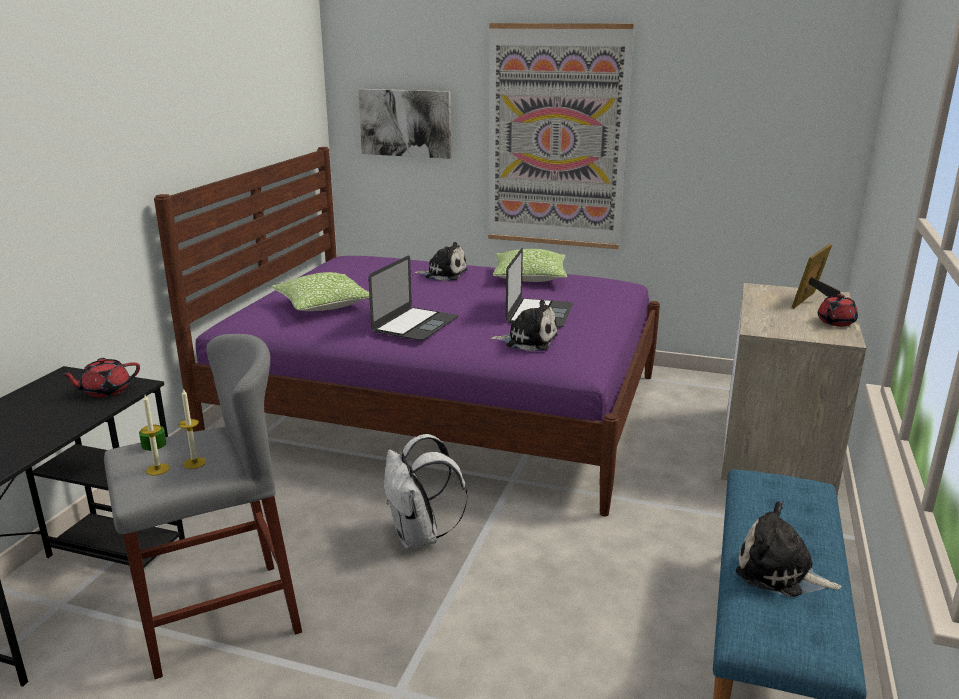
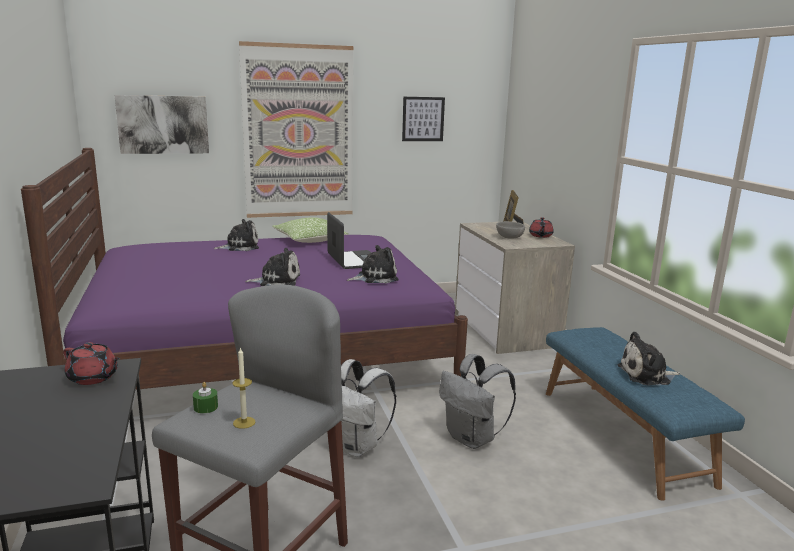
camera: 35 degrees left, 5 degrees down
(106, 391) = (93, 378): red teapot -> red teapot turned 90 degrees counterclockwise
(194, 463) = (269, 408): candle -> none
(323, 305) = (173, 281): pillow -> none
(415, 324) = (277, 281): laptop -> plush toy
(555, 576) = (472, 439): none -> grey backpack
(732, 125) = (423, 119): none -> picture
(779, 317) = (509, 237): none -> grey bowl

